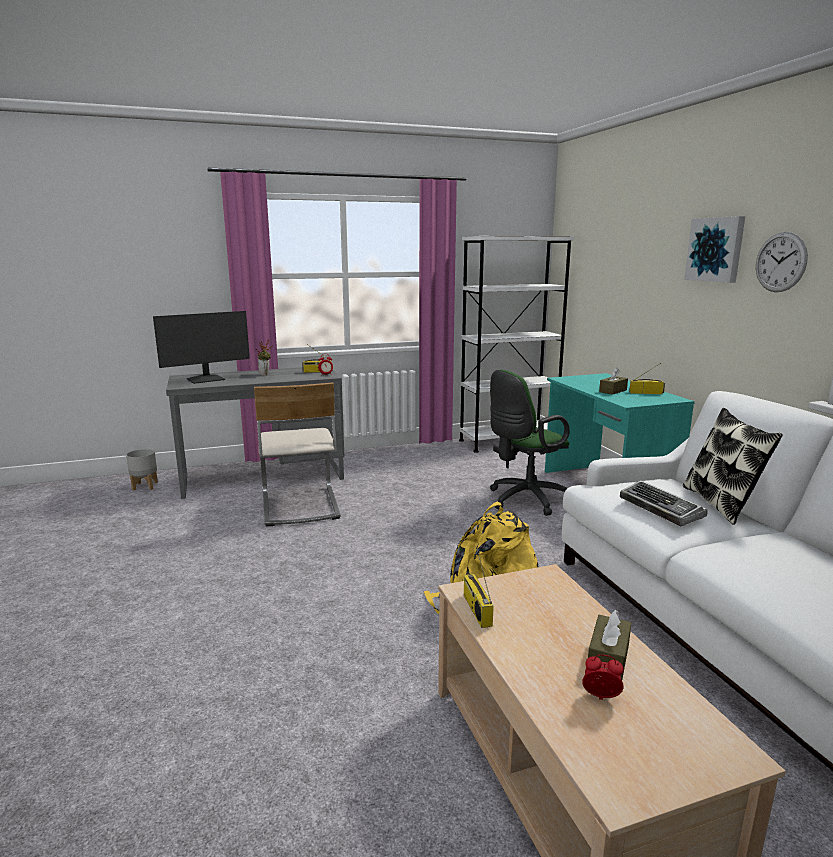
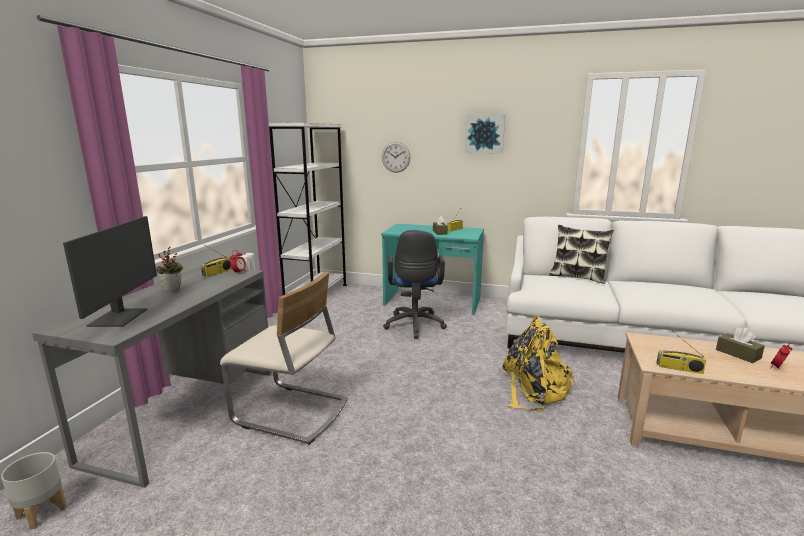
camera: 55 degrees left, 0 degrees up
(524, 500) = (414, 326): green office chair -> blue office chair
(662, 509) = (579, 287): keyboard -> none
(780, 262) = (533, 140): wall clock -> wall clock (396, 157)

